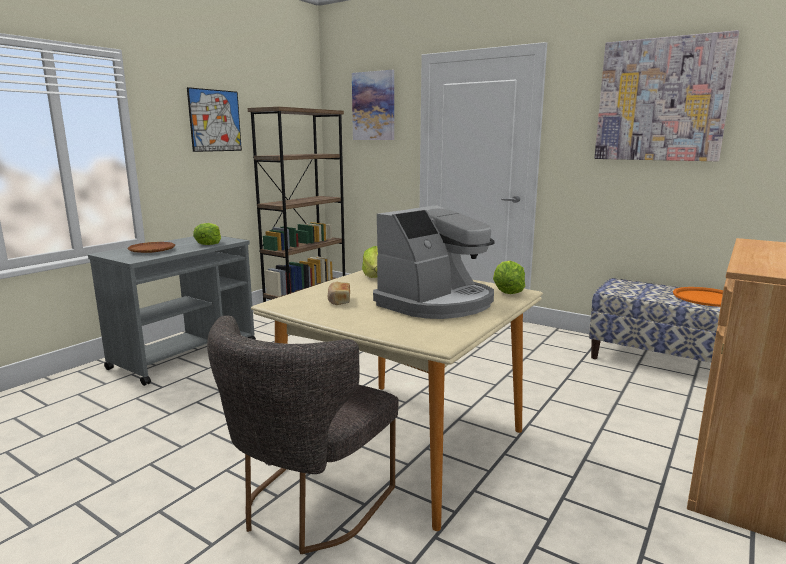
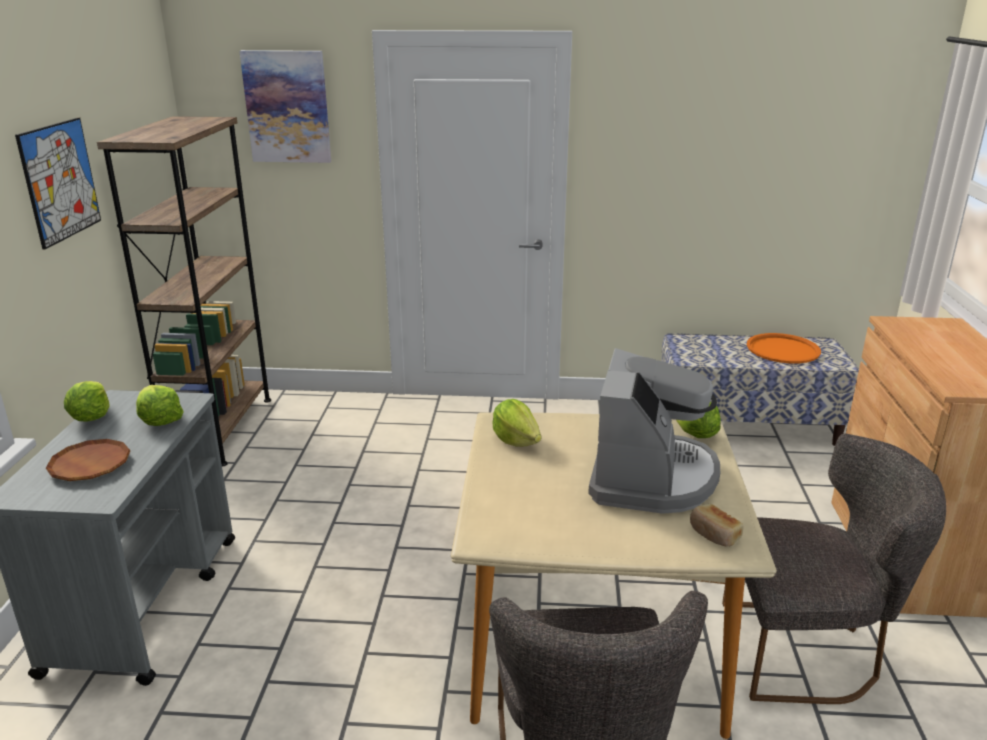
camera: 30 degrees left, 10 degrees up
(183, 239) = (91, 417): none -> lettuce
(339, 301) = (543, 508): bread -> bread (714, 534)
(571, 506) = (808, 652): none -> grey chair
(661, 100) = (720, 118): picture -> none

